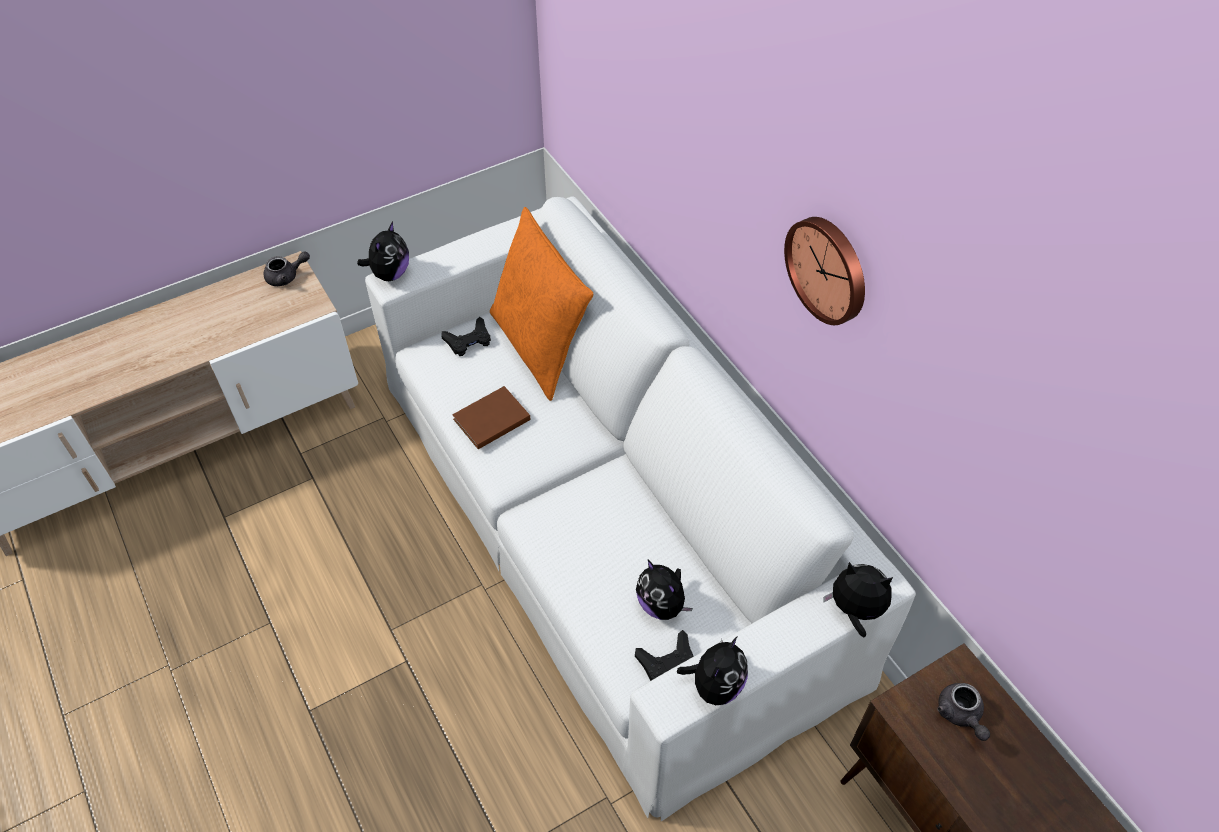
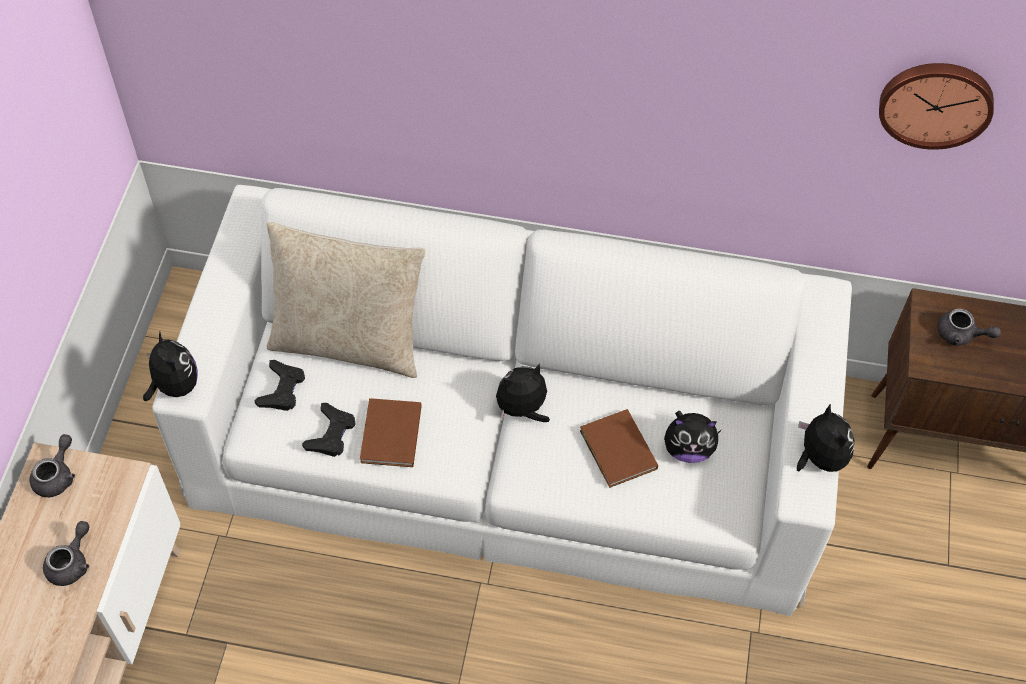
camera: 50 degrees left, 5 degrees up
(232, 326) = (72, 563): none -> grey teapot
(540, 347) = (349, 341): orange pillow -> beige pillow
(612, 560) = (618, 452): none -> brown book
(667, 661) = (738, 483): black game controller -> black game controller (331, 434)
(828, 269) = (670, 81): wall clock -> wall clock (936, 102)
(855, 611) = (835, 327): plush toy -> plush toy (522, 409)

